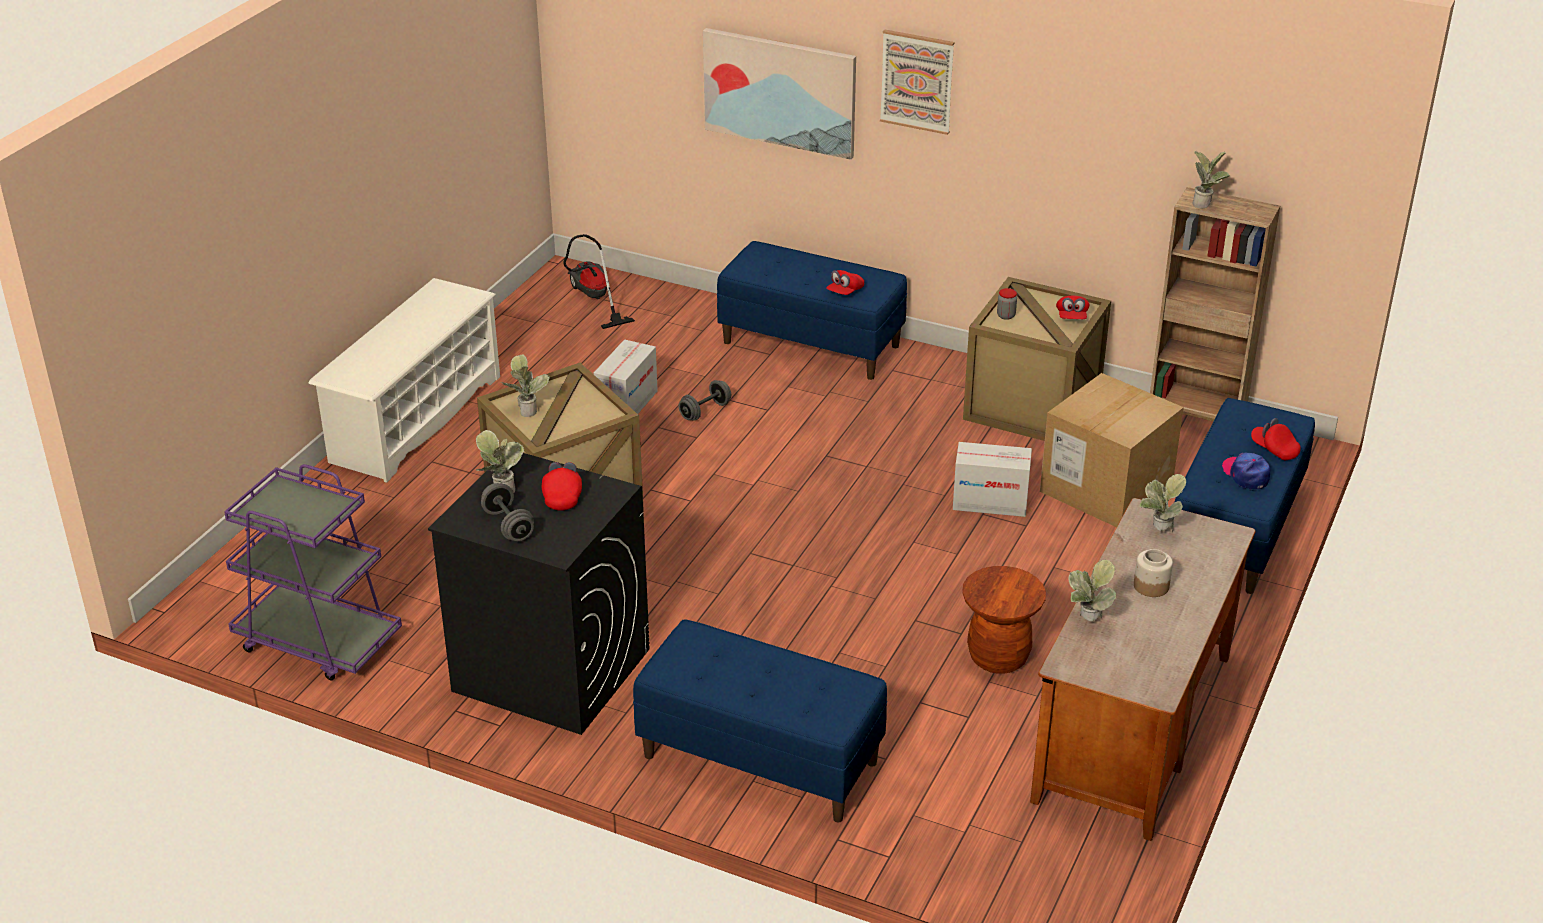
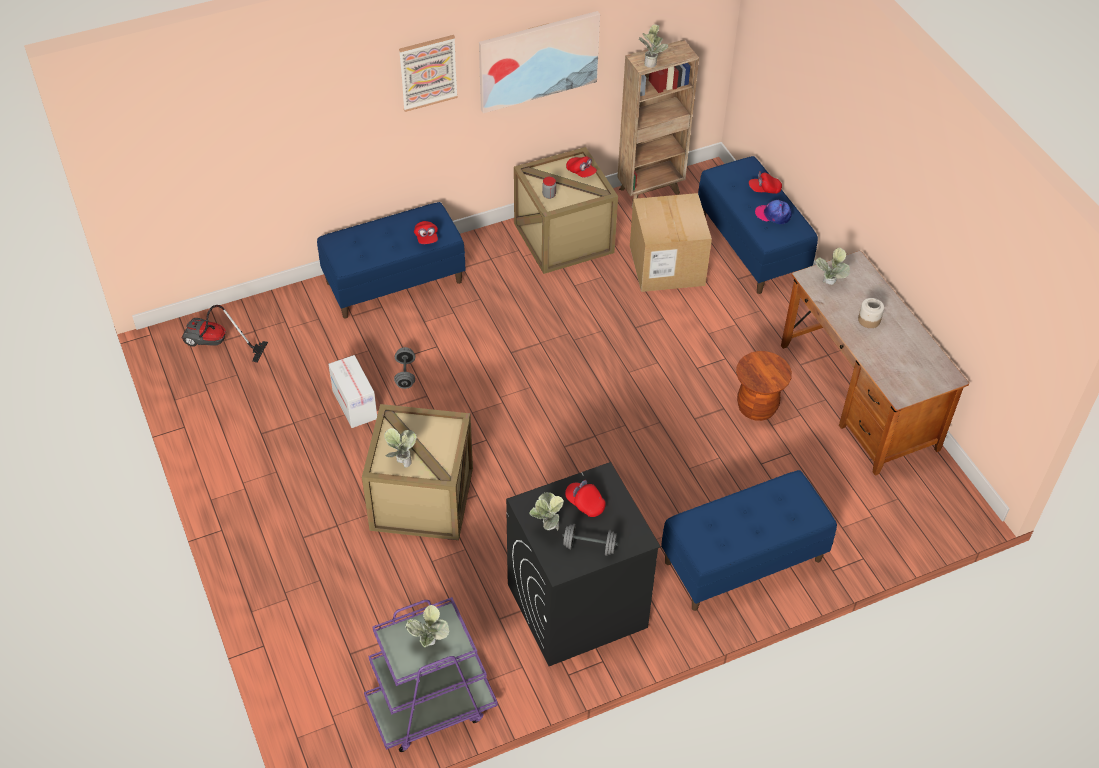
camera: 50 degrees left, 15 degrees up
(415, 419) = (244, 517): white shoe rack -> none
(780, 92) = (319, 127): picture -> picture (538, 60)
(990, 502) = (628, 317): cardboard box -> none
(1087, 622) = (874, 363): potted plant -> potted plant (429, 644)

